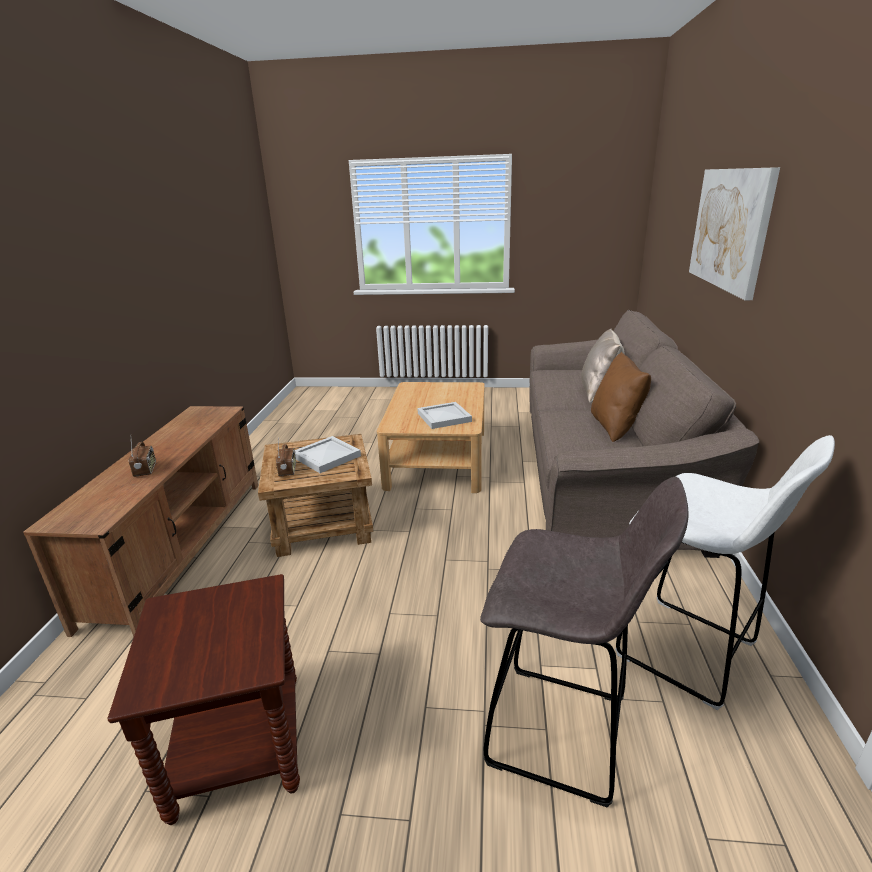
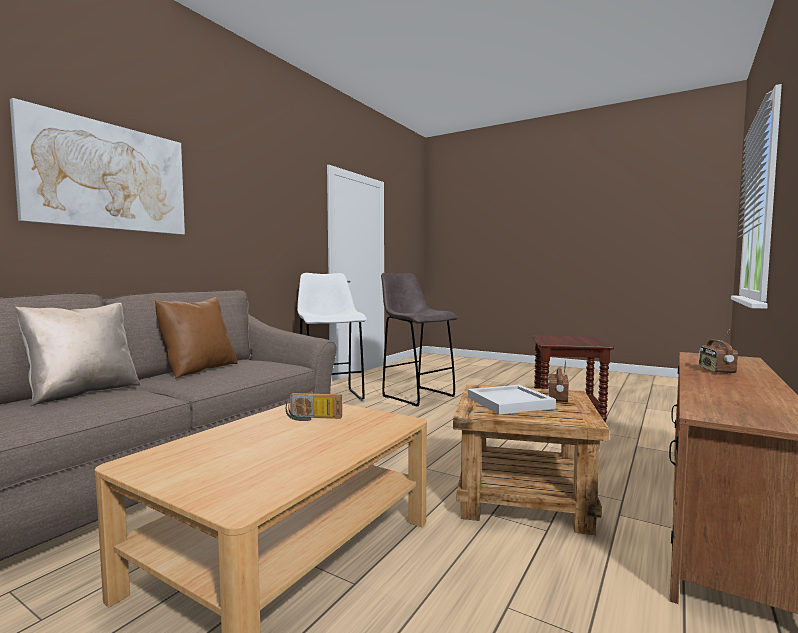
camera: 155 degrees left, 20 degrees down
(443, 418) = (313, 418): white tray -> radio

